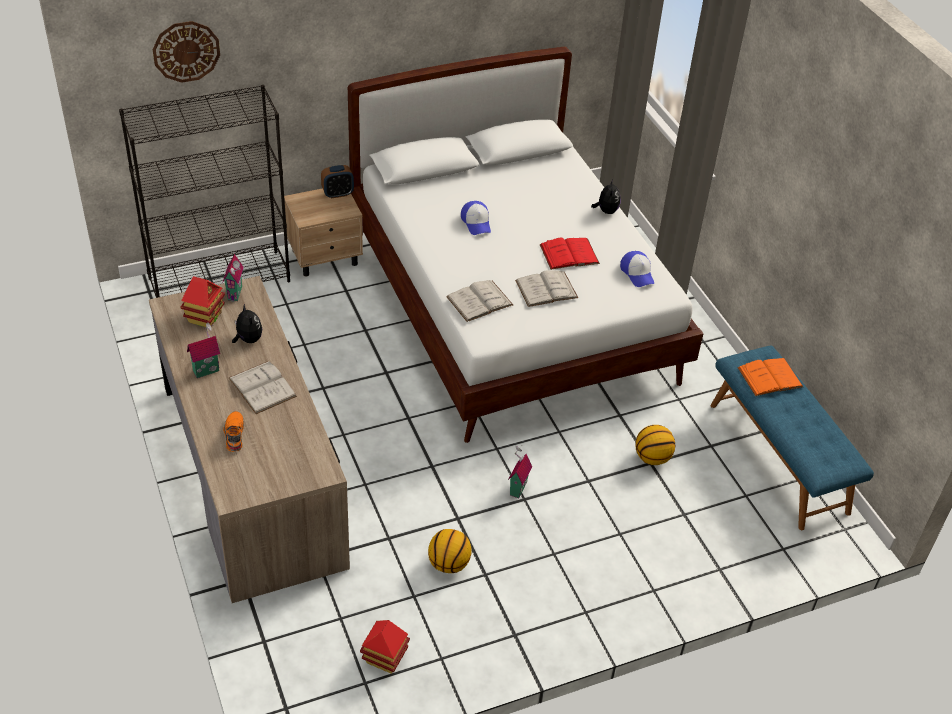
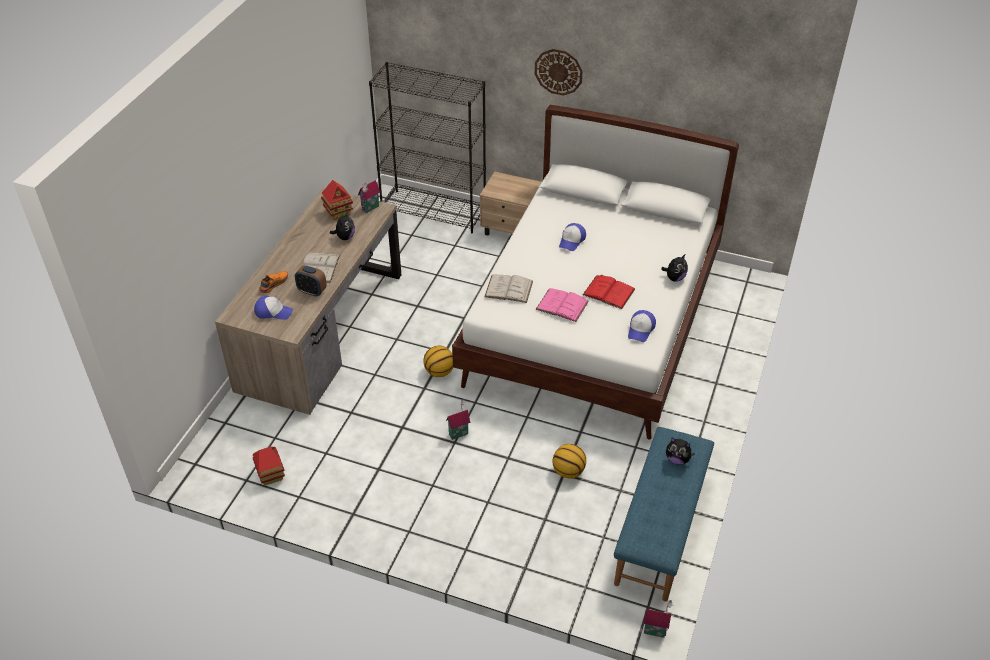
camera: 45 degrees right, 0 degrees up
(186, 51) = (436, 37): wall clock -> wall clock (558, 71)
(205, 370) = (303, 241): toy house -> toy house (655, 630)
(274, 464) = (273, 312): none -> cap
(338, 194) = (529, 185): alarm clock -> alarm clock (312, 291)
(448, 564) = (365, 449): basketball -> basketball (439, 372)
(546, 289) = (562, 305): white book -> pink book
(770, 377) = (677, 459): orange book -> plush toy

